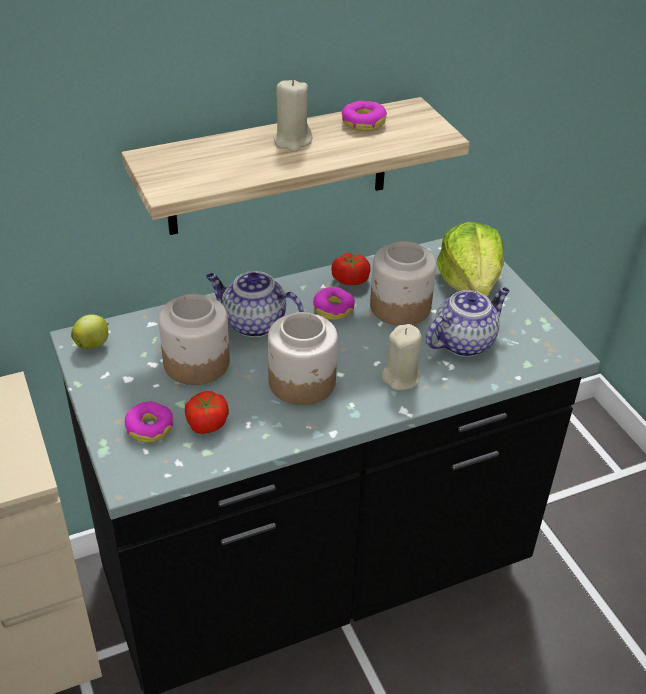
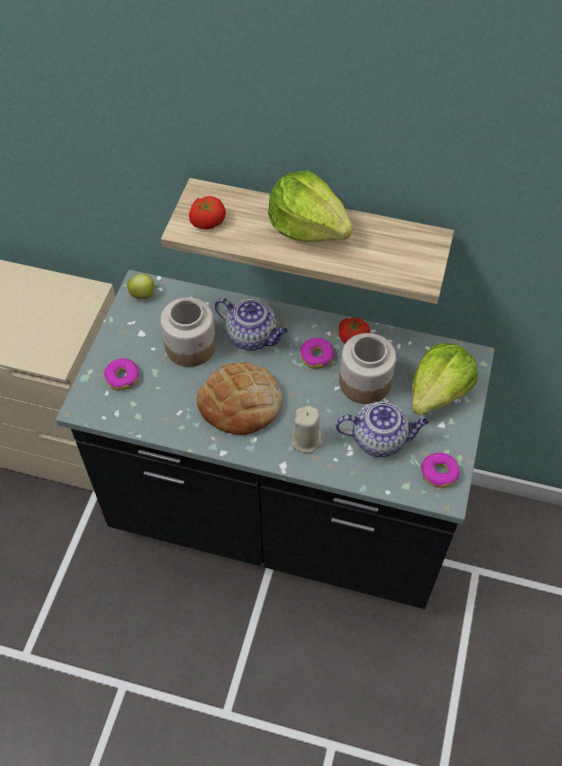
camera: 40 degrees right, 15 degrees up
(206, 423) = (156, 395): tomato -> tomato (207, 221)
(253, 323) = (253, 337): teapot -> teapot turned 150 degrees clockwise
(292, 141) = (308, 227): beige candle -> lettuce
(303, 382) = (240, 402): jar -> bread
(363, 123) = (378, 235): donut -> donut (439, 473)

